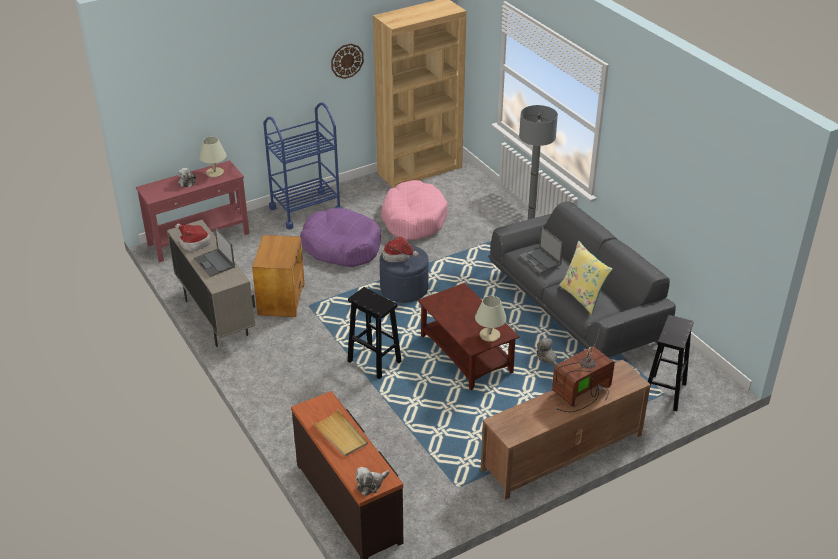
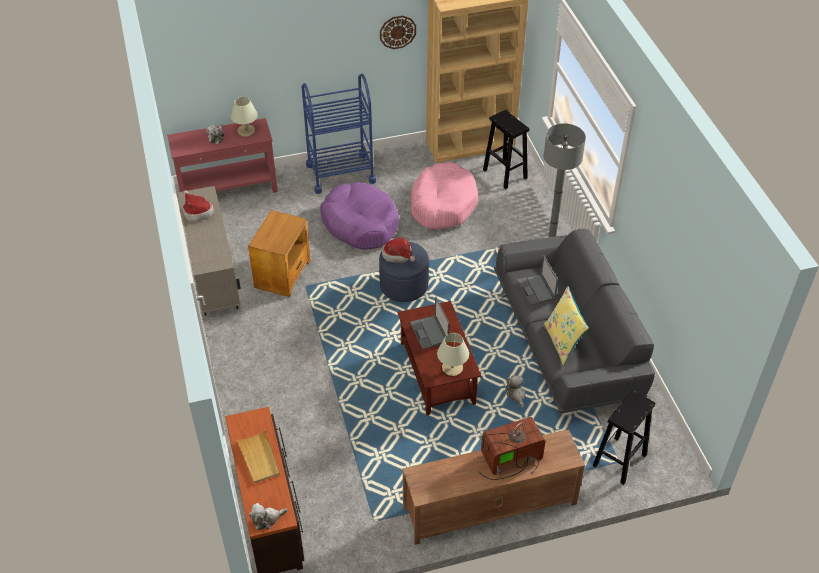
camera: 15 degrees right, 10 degrees up
(214, 263) = (208, 239): laptop -> laptop (429, 332)
(373, 361) = (345, 362): black stool -> black stool (504, 173)

